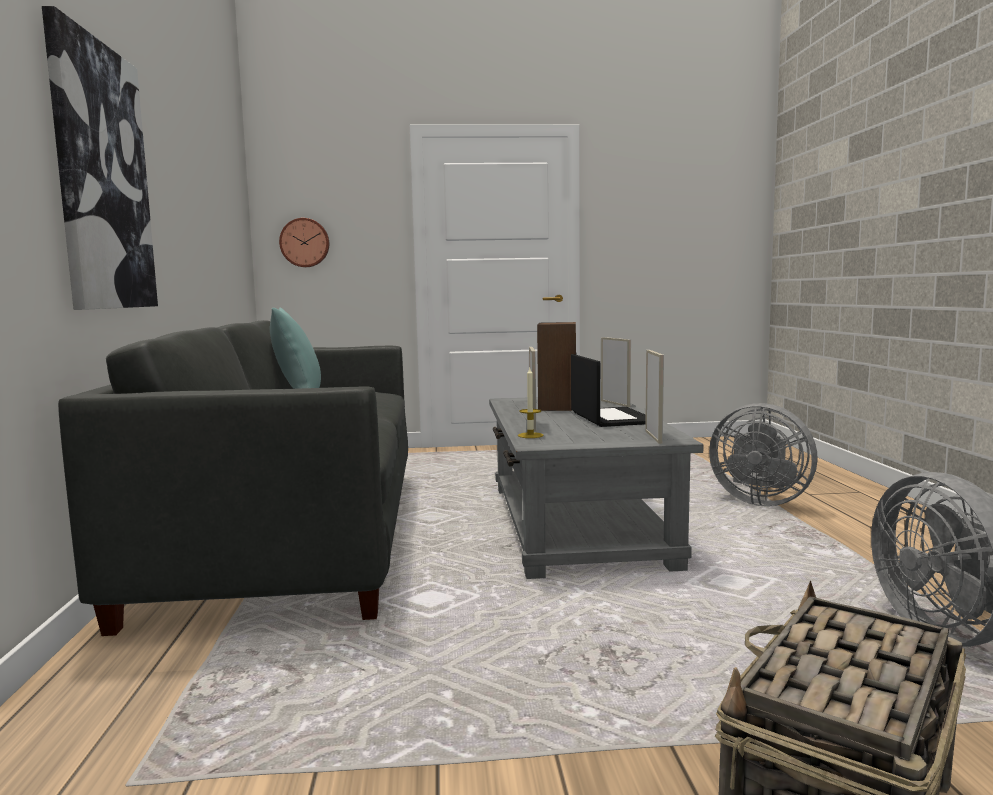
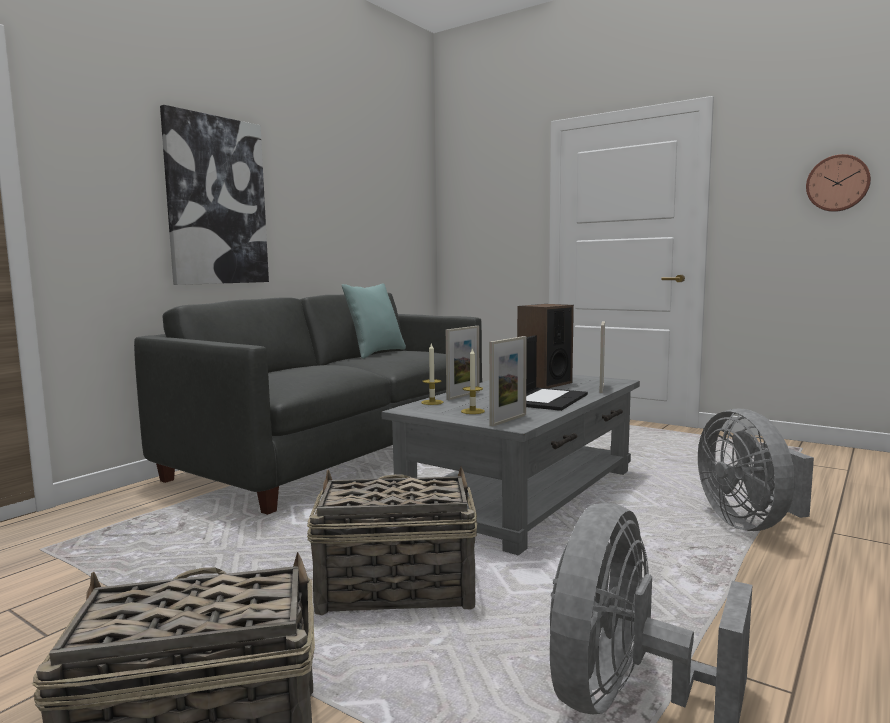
camera: 40 degrees right, 0 degrees up
(305, 243) = (470, 229): wall clock -> wall clock (837, 183)
(597, 436) = (472, 411): none -> candle
(665, 632) = (394, 589): none -> basket

